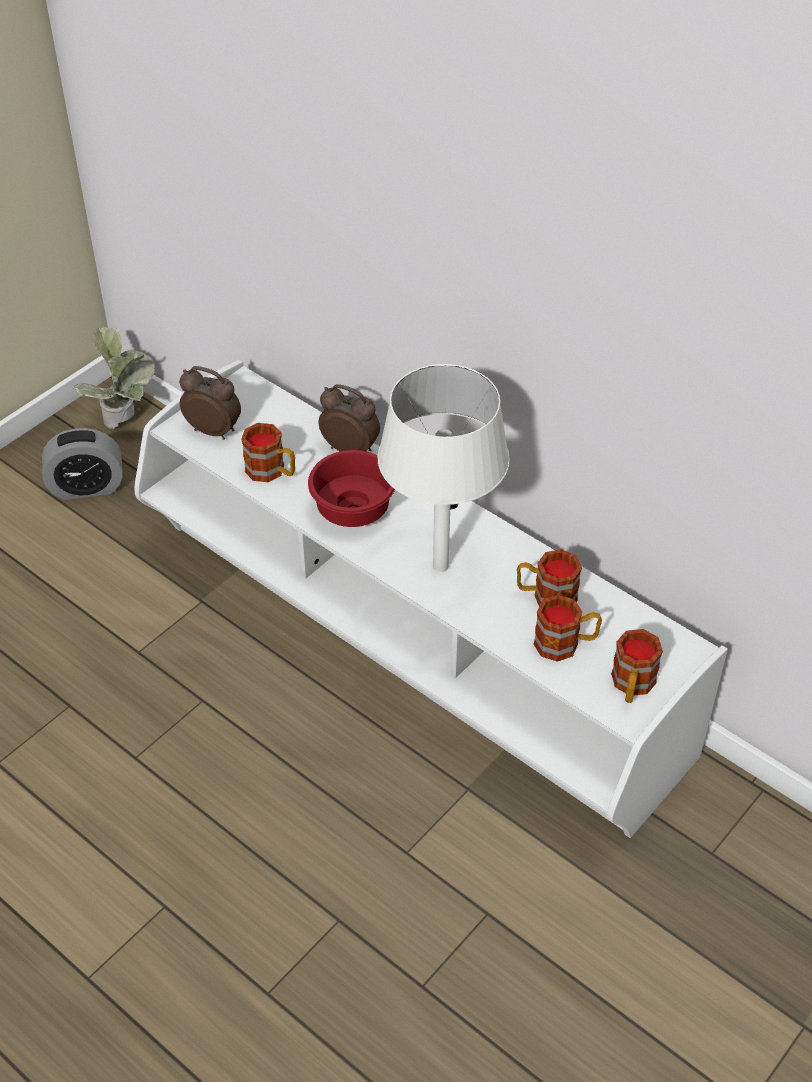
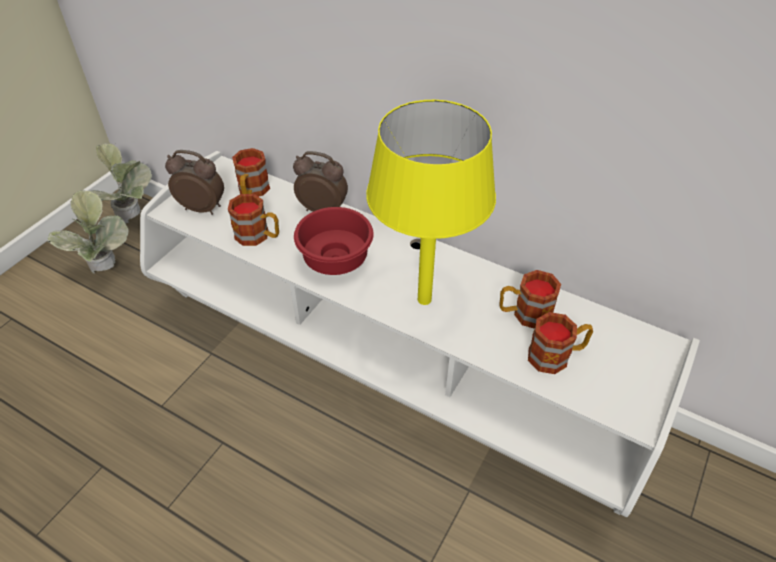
camera: 10 degrees left, 0 degrees up
(87, 487) = (106, 272): alarm clock -> potted plant
(440, 566) = (424, 299): white table lamp -> yellow table lamp
(632, 686) = (629, 388): mug -> mug (252, 192)

